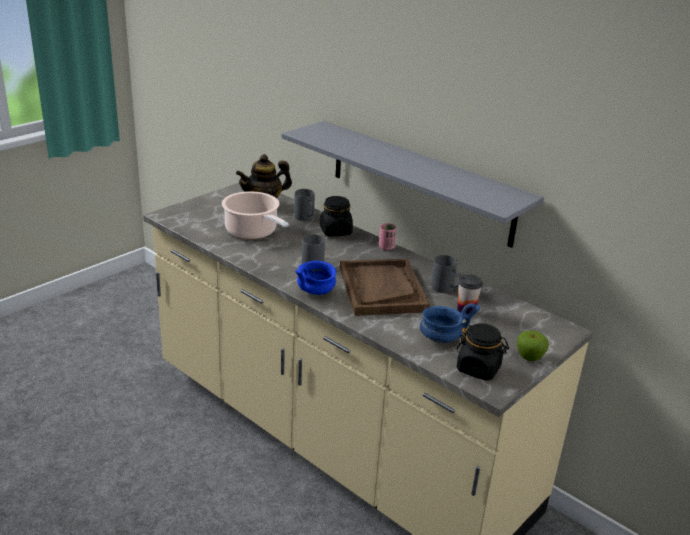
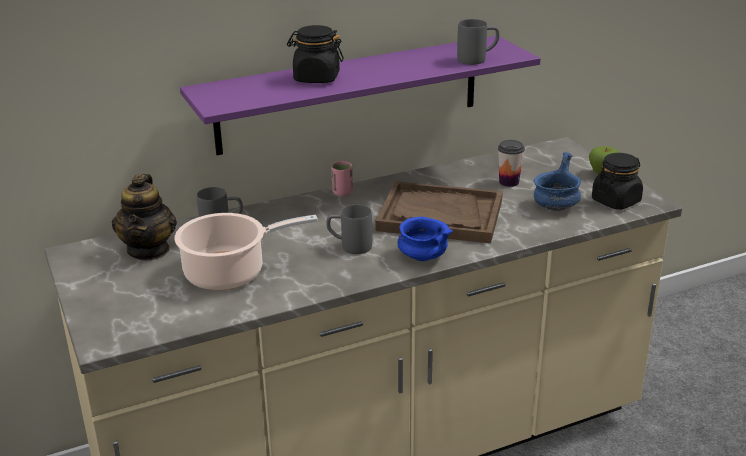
camera: 65 degrees left, 0 degrees up
(335, 231) = (276, 214): black jar -> black jar (316, 78)
(420, 182) = (350, 94): grey shelf -> purple shelf
(446, 289) = (459, 181): grey mug -> grey mug (477, 59)

